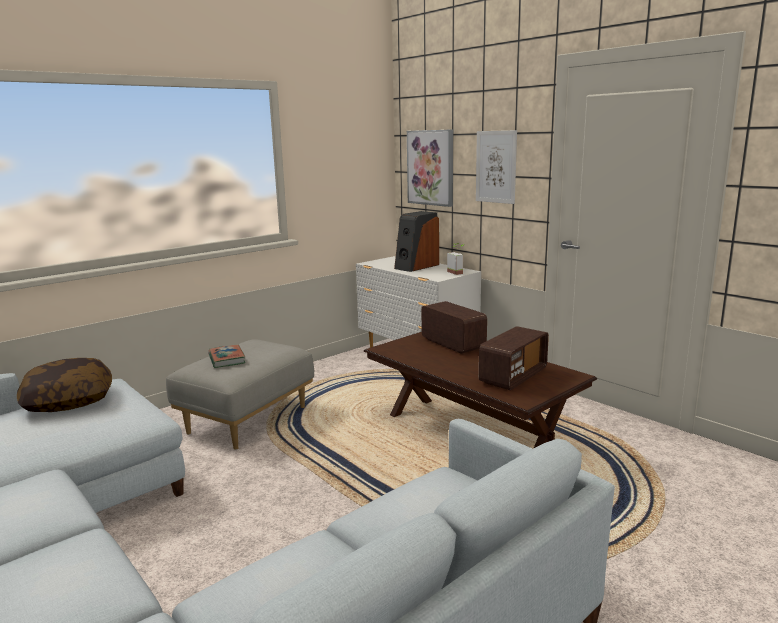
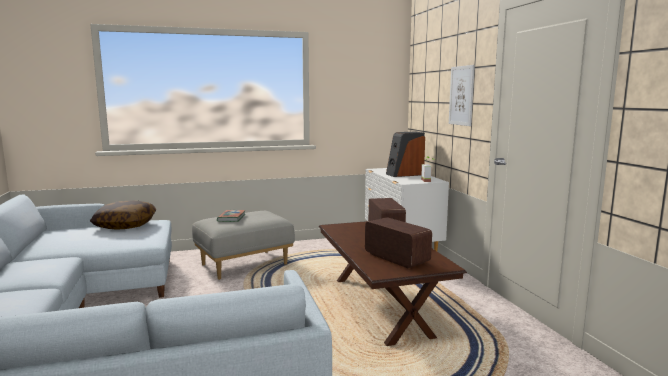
camera: 25 degrees right, 5 degrees down
(431, 167) = (426, 97): picture -> none
(513, 377) = (396, 258): radio -> radio turned 105 degrees counterclockwise

